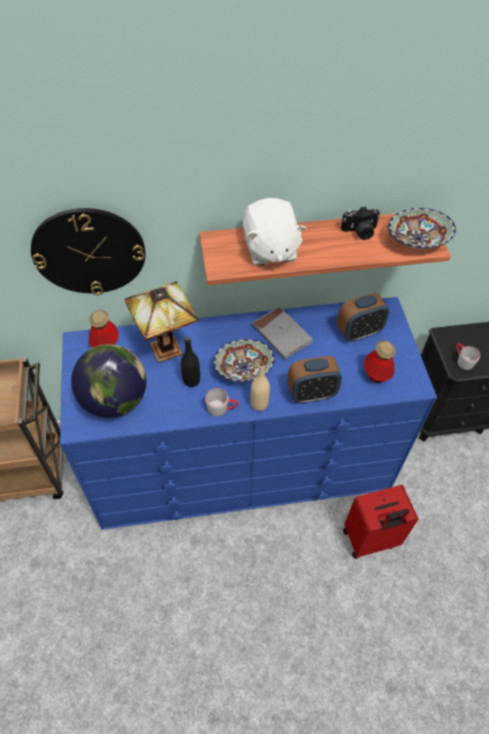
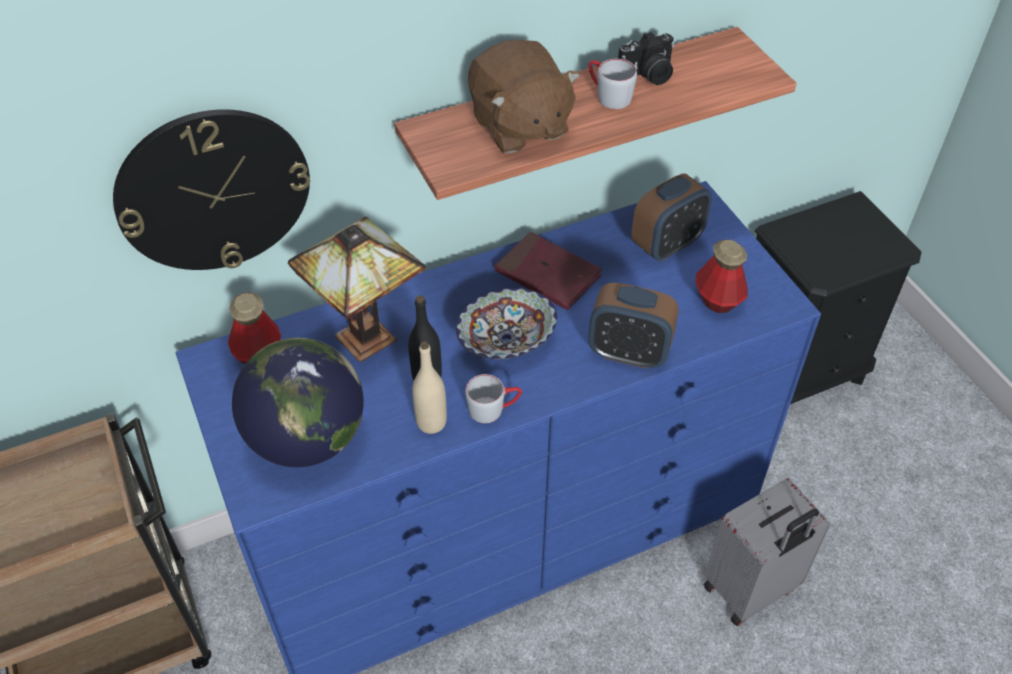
camera: 15 degrees left, 5 degrees down
(259, 404) = (552, 388): beige bottle -> beige bottle (431, 422)
(270, 249) = (519, 126): white plush toy -> brown plush toy
(281, 334) = (548, 274): grey book -> red book
(311, 393) = (629, 352): alarm clock -> alarm clock turned 45 degrees clockwise
(370, 540) = (751, 590): red suitcase -> grey suitcase
(417, 241) = (738, 71): bowl -> none
(462, 360) = (821, 263): grey mug -> grey mug (607, 95)

